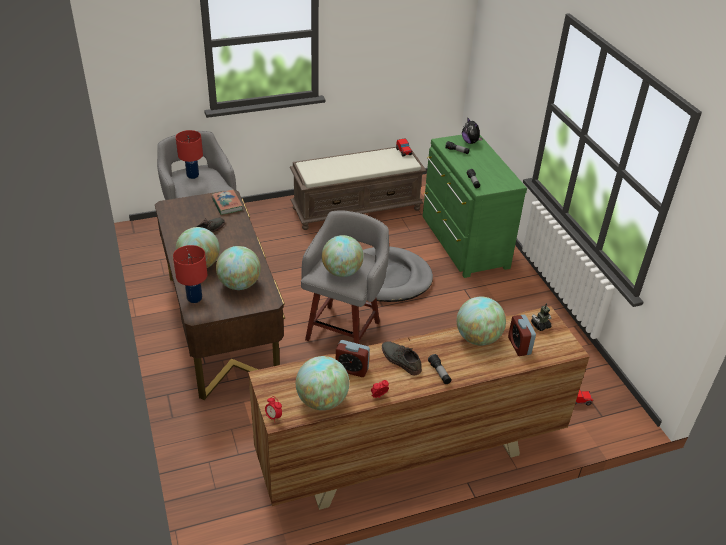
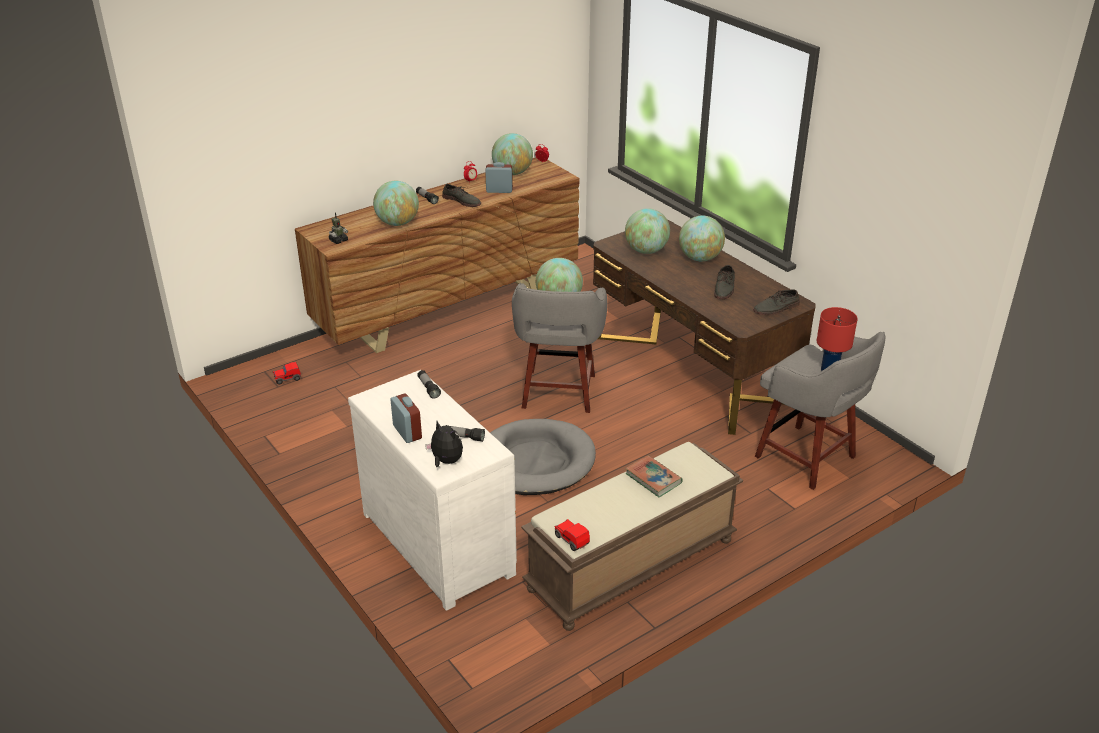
camera: 165 degrees right, 5 degrees down
(188, 205) = (776, 308): none -> grey shoe
(195, 299) = (675, 234): red table lamp -> none
(227, 204) = (734, 318): book -> book (653, 479)
(463, 243) = (441, 541): green dresser -> white dresser
(519, 346) = (359, 224): alarm clock -> alarm clock (407, 432)

